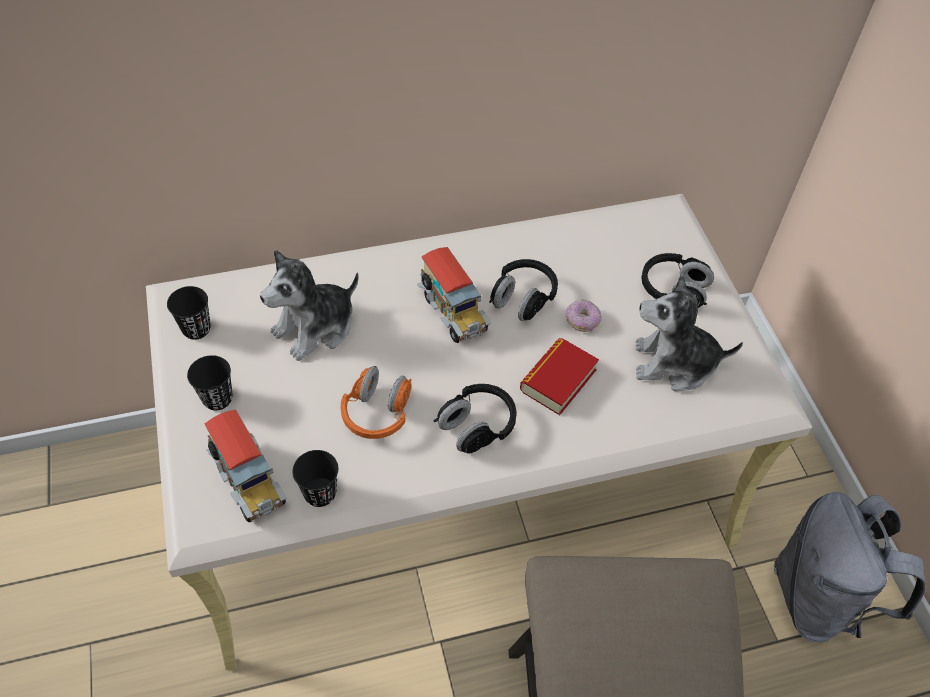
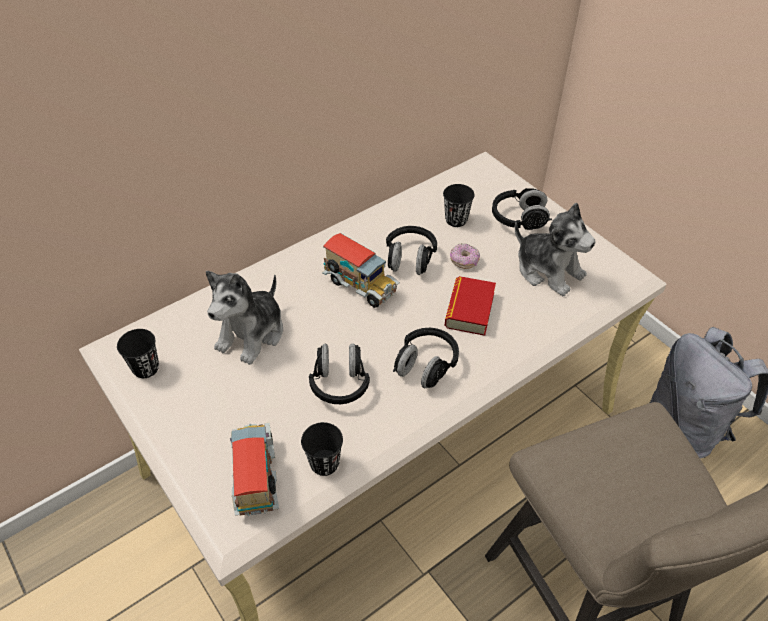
camera: 20 degrees left, 5 degrees down
(217, 398) = (194, 418): black cup -> black cup (456, 220)
(248, 482) = (257, 477): toy truck -> toy truck turned 135 degrees counterclockwise
(377, 413) = (340, 383): orange headphones -> black headphones
(674, 364) = (548, 270): plush toy -> plush toy turned 120 degrees counterclockwise

